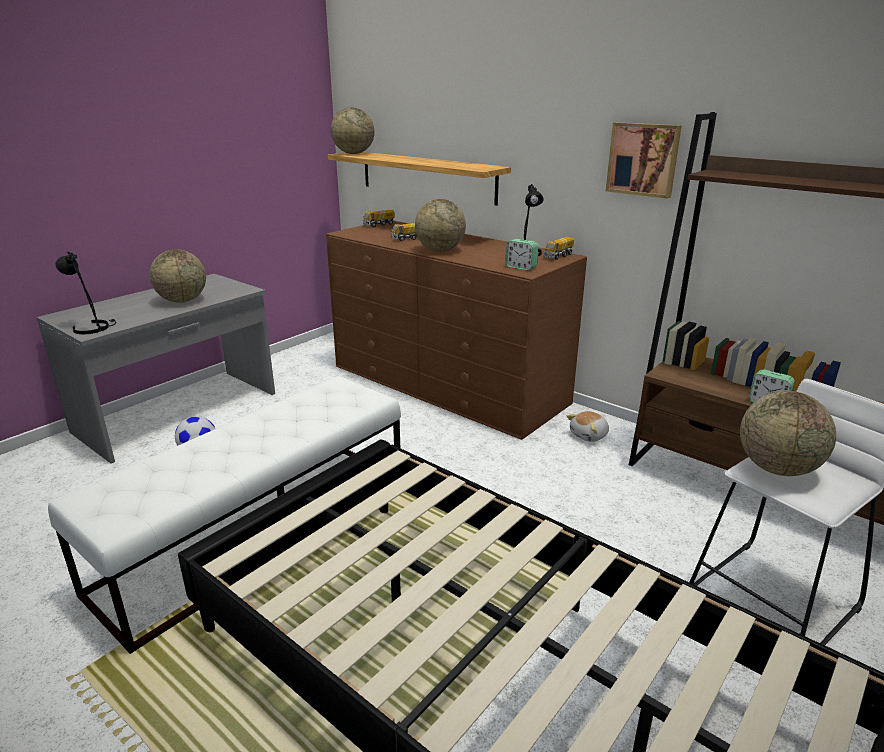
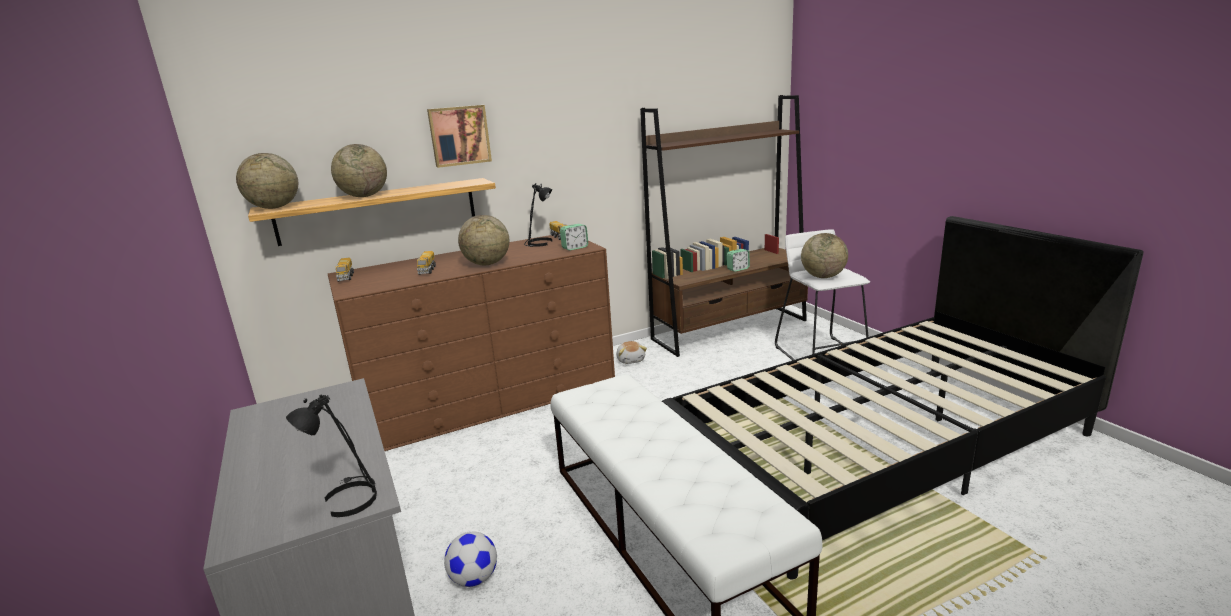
camera: 65 degrees left, 5 degrees down
(182, 300) = (326, 430): globe -> globe (364, 196)
(643, 159) = (596, 148): picture -> picture (459, 135)

